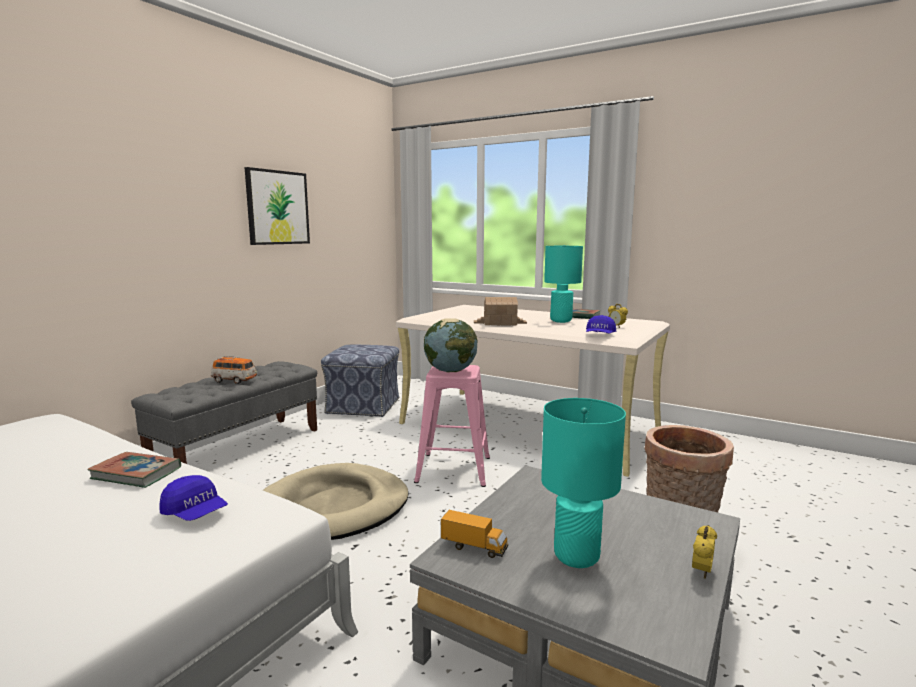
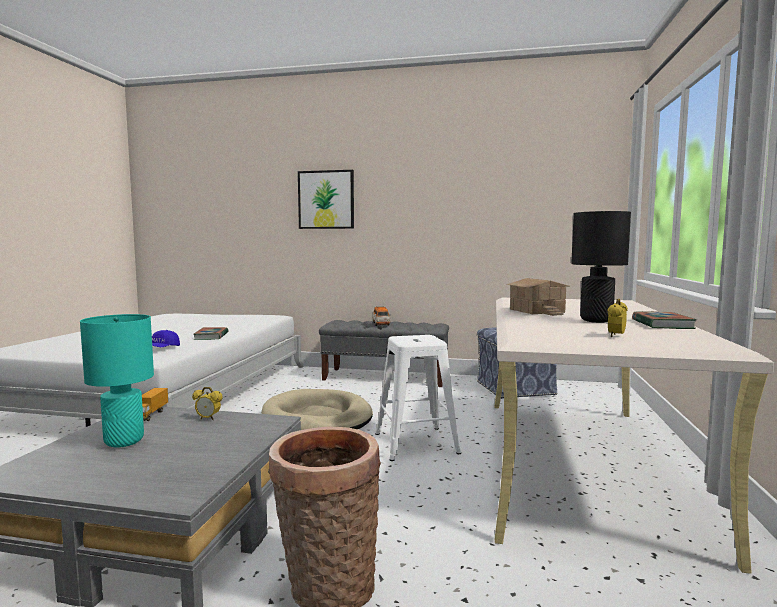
camera: 70 degrees right, 5 degrees down
(277, 207) = (466, 195): picture -> picture (326, 200)
(451, 371) = (409, 339): globe -> none
(452, 469) = (414, 442): pink stool -> white stool
(561, 322) = (596, 321): turquoise table lamp -> black table lamp
(600, 335) = (528, 333): blue cap -> none
(702, 572) = (84, 489): alarm clock -> alarm clock (208, 419)

